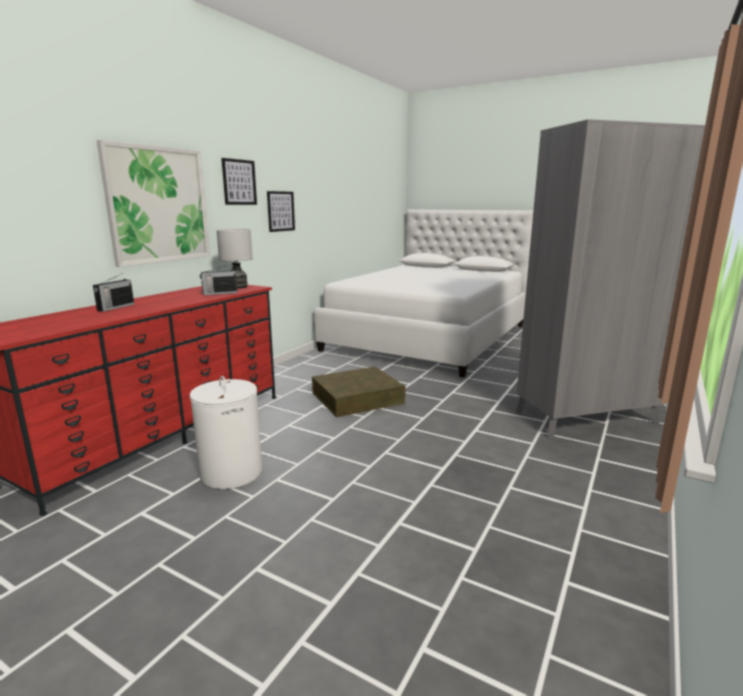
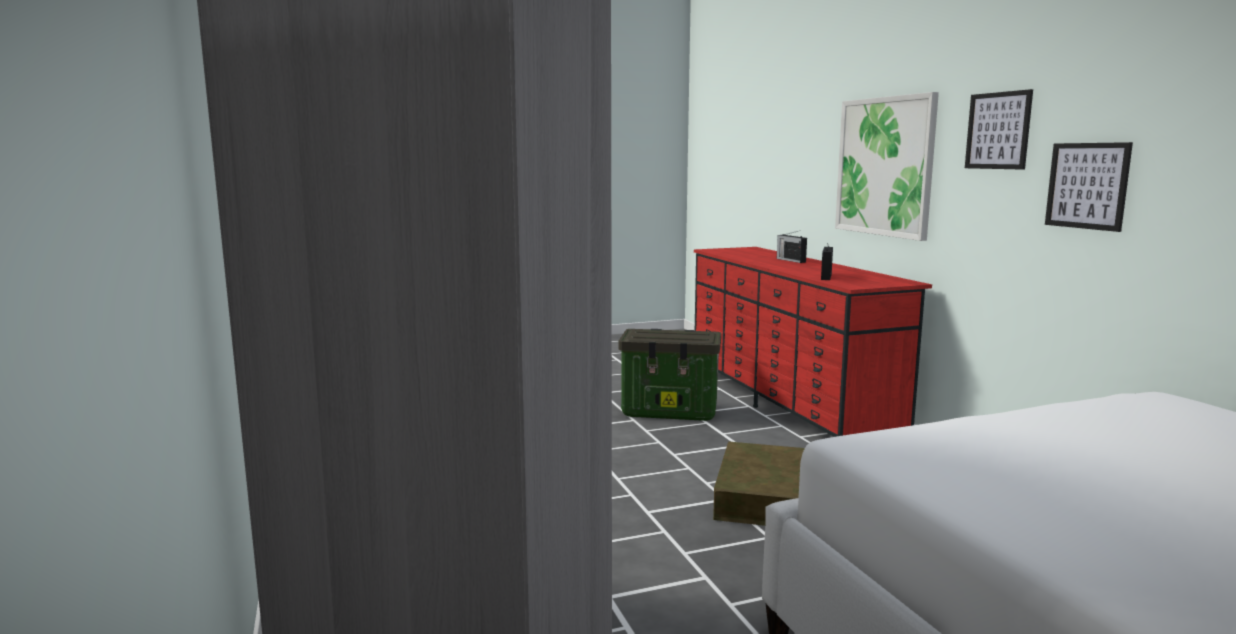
camera: 130 degrees right, 5 degrees down
(231, 472) = (671, 411): white laundry basket -> storage box
(237, 287) = (869, 283): grey table lamp -> none

